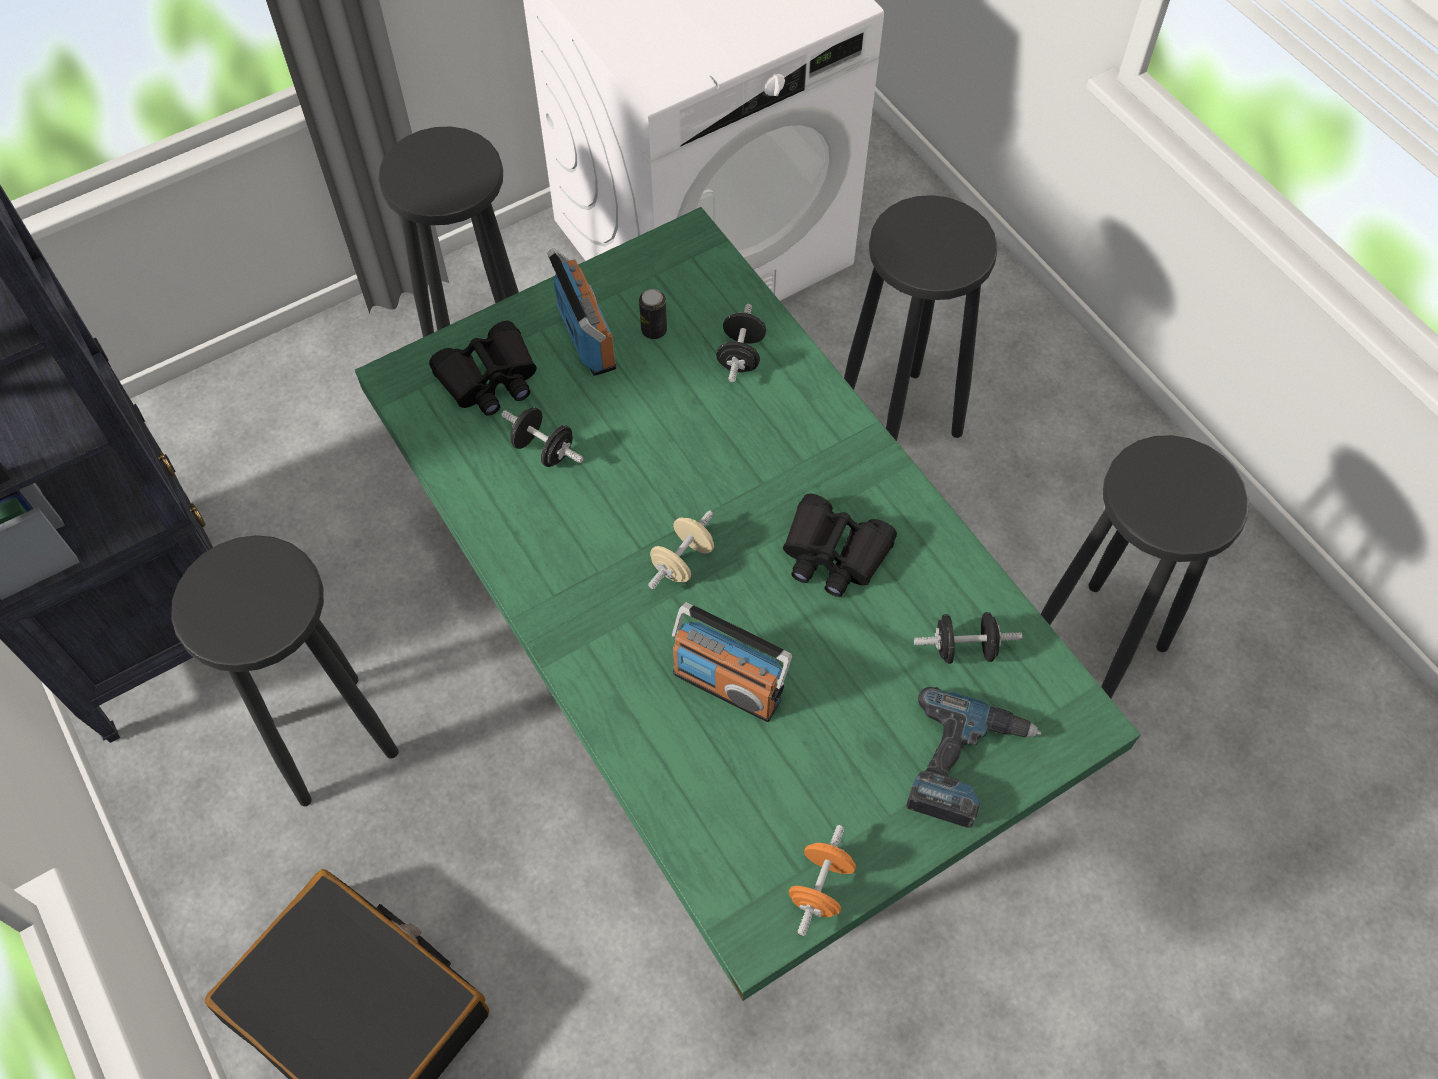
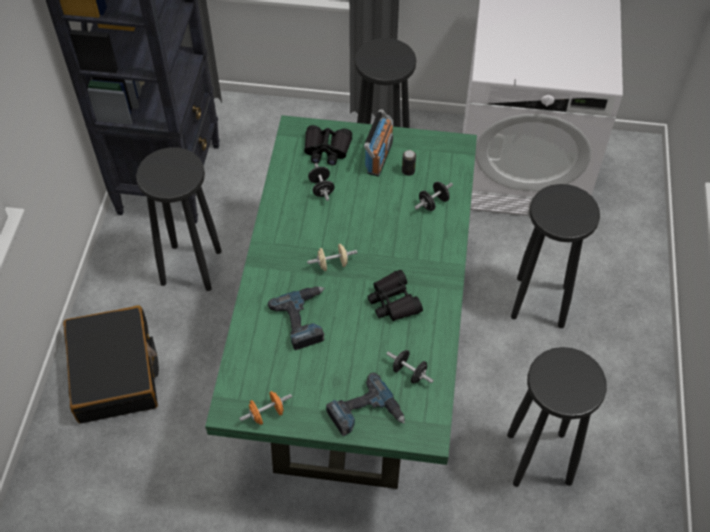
camera: 40 degrees right, 5 degrees down
(727, 685) = (304, 319): radio -> power drill

